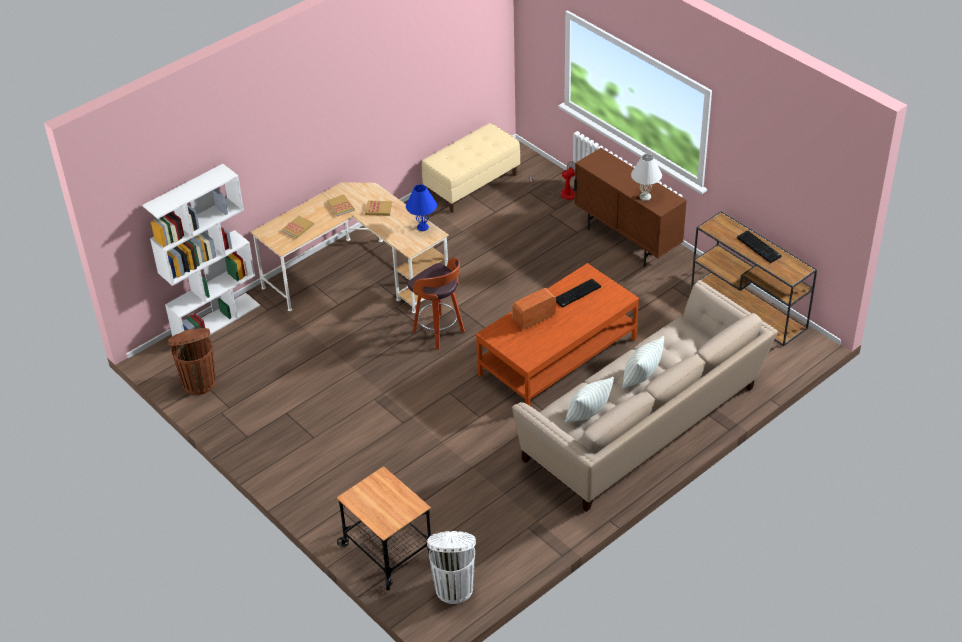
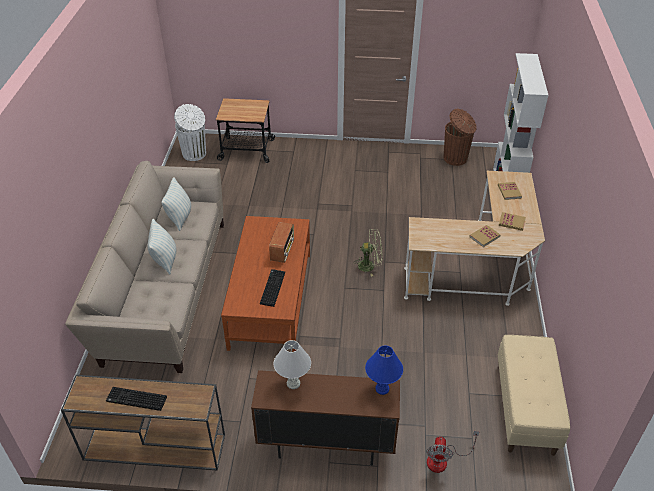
camera: 135 degrees right, 0 degrees up
(422, 227) = (434, 242): blue table lamp -> blue table lamp (382, 388)
(439, 332) = (370, 265): stool -> green fan

